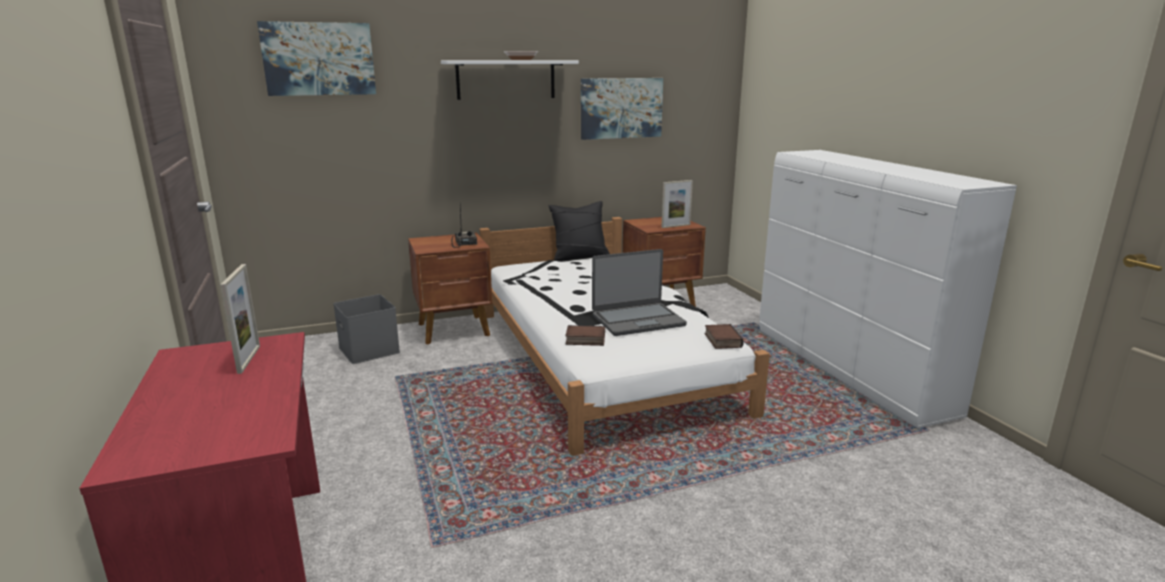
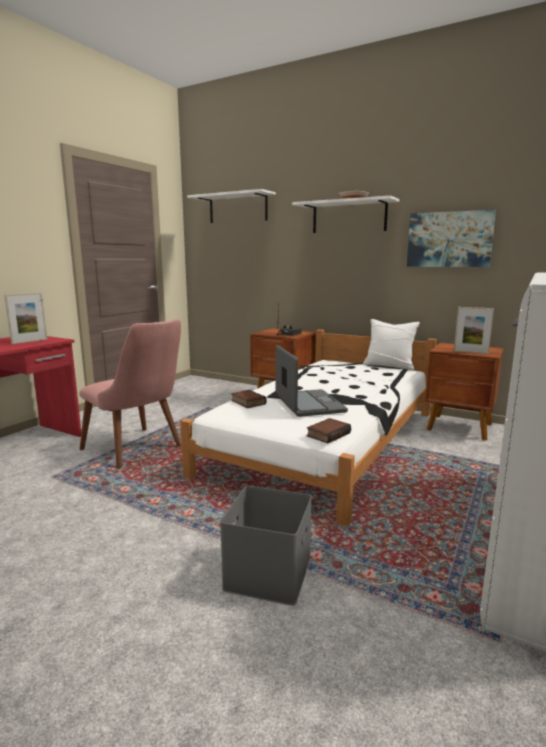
camera: 50 degrees right, 5 degrees down
(319, 59) = (238, 208): picture -> white shelf
(370, 350) = (226, 393): grey storage box -> grey storage box (269, 574)
(453, 461) = (139, 451): none -> pink chair
(579, 256) = (389, 366): black pillow -> white pillow
(637, 320) = (308, 404): laptop -> laptop turned 135 degrees counterclockwise

